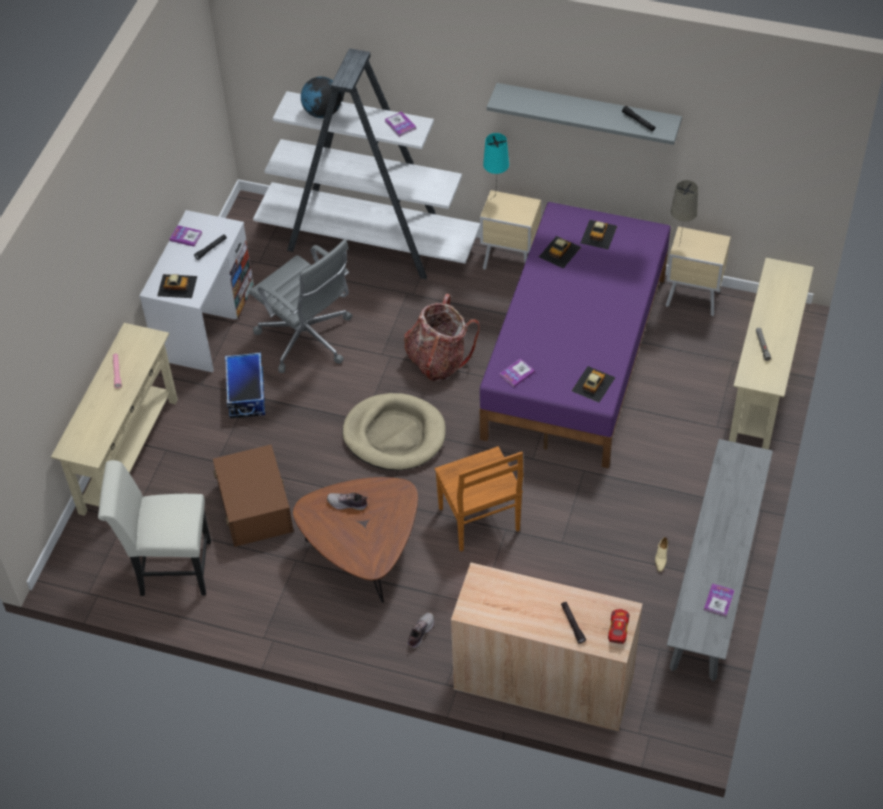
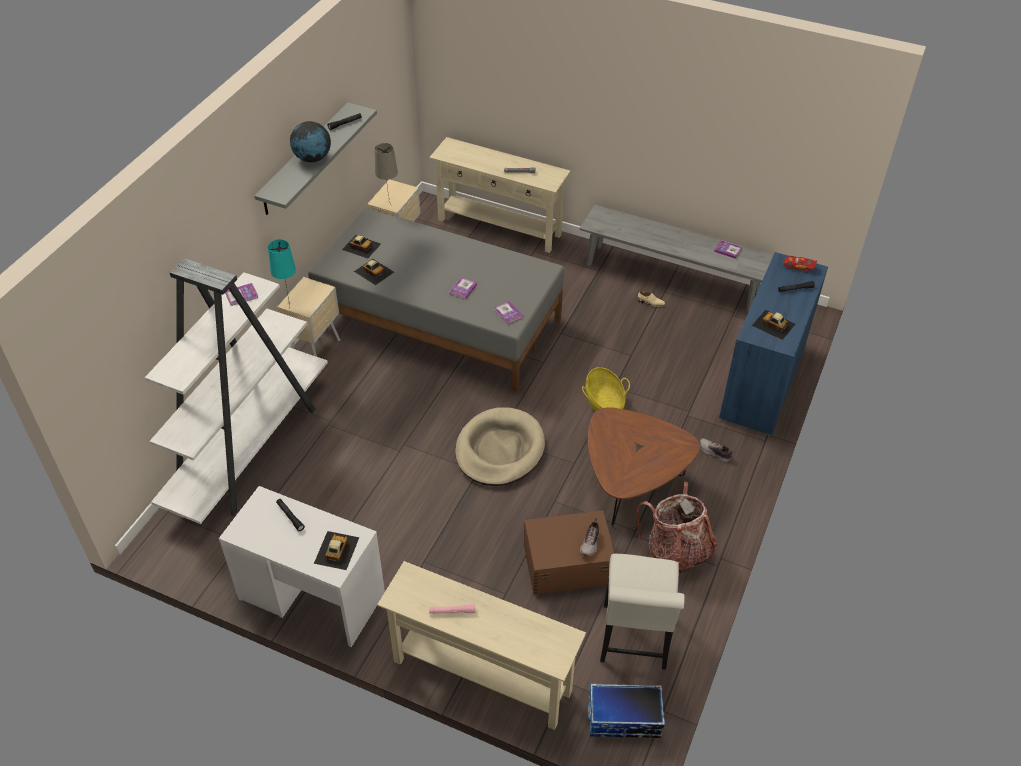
camera: 85 degrees left, 5 degrees down
(186, 236) = (262, 539): book -> book (463, 289)
(246, 394) = (422, 564): storage box -> storage box (624, 719)
(307, 339) = (363, 507): grey office chair -> none
(322, 112) = (194, 350): globe -> globe (312, 158)
(347, 504) = (616, 456): shoe -> shoe (590, 543)
(438, 360) = (418, 410): backpack -> backpack (676, 552)
(479, 521) = (604, 402): brown chair -> basket
(544, 683) = (762, 382): beige cabinet -> blue cabinet
(577, 356) = (439, 321): purple bed -> grey bed
(593, 384) = (529, 271): toy car -> toy car (773, 325)

